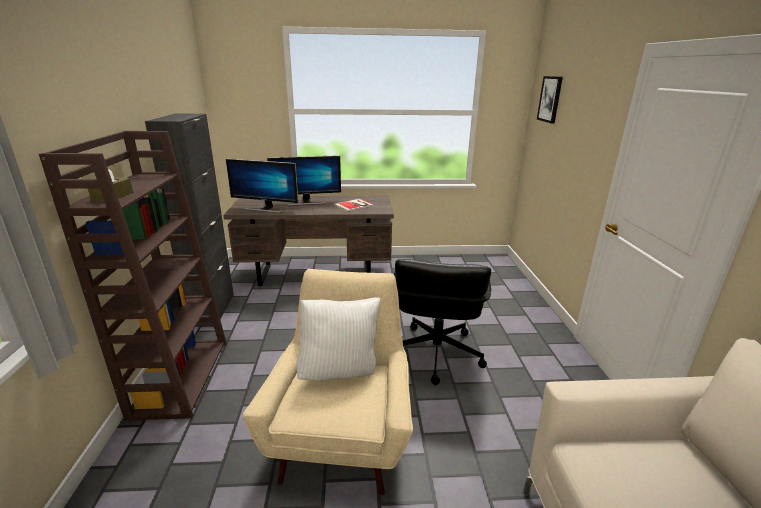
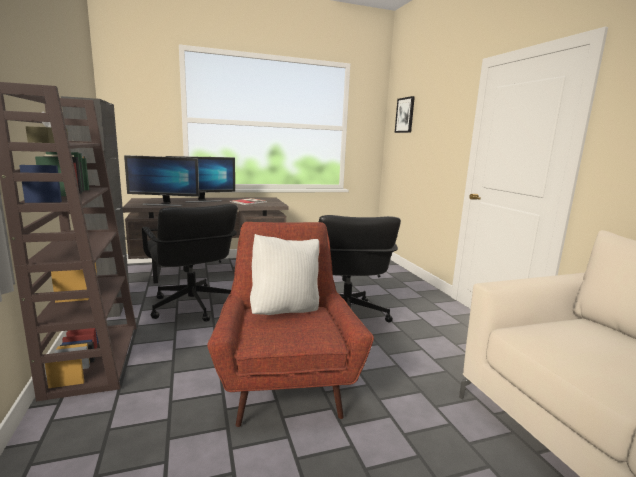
camera: 15 degrees left, 10 degrees down
(284, 320) = (192, 306): none -> black office chair
(342, 438) = (286, 384): beige armchair -> red armchair

